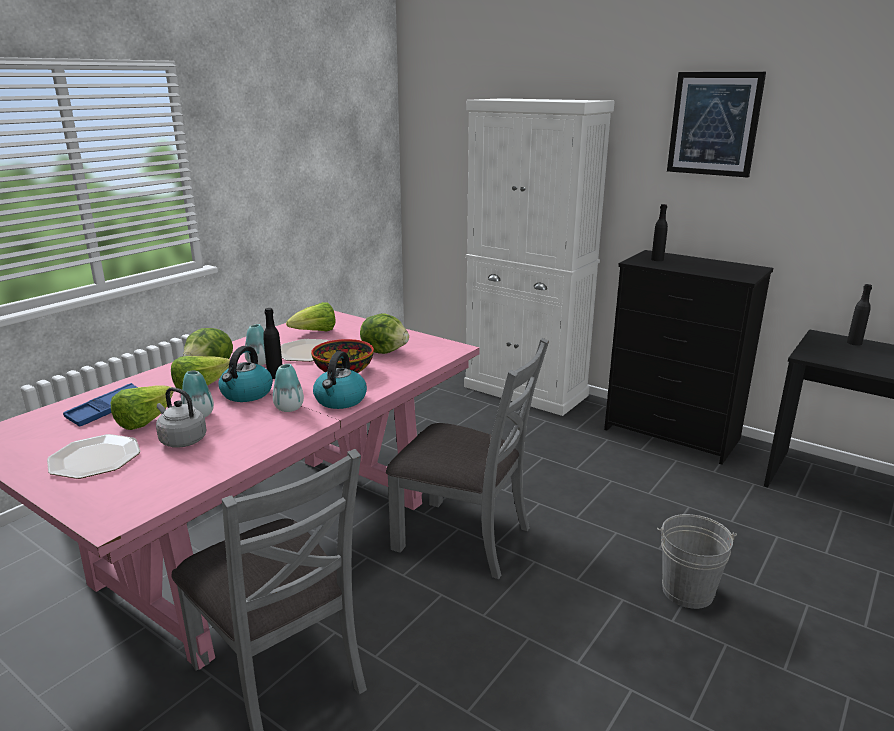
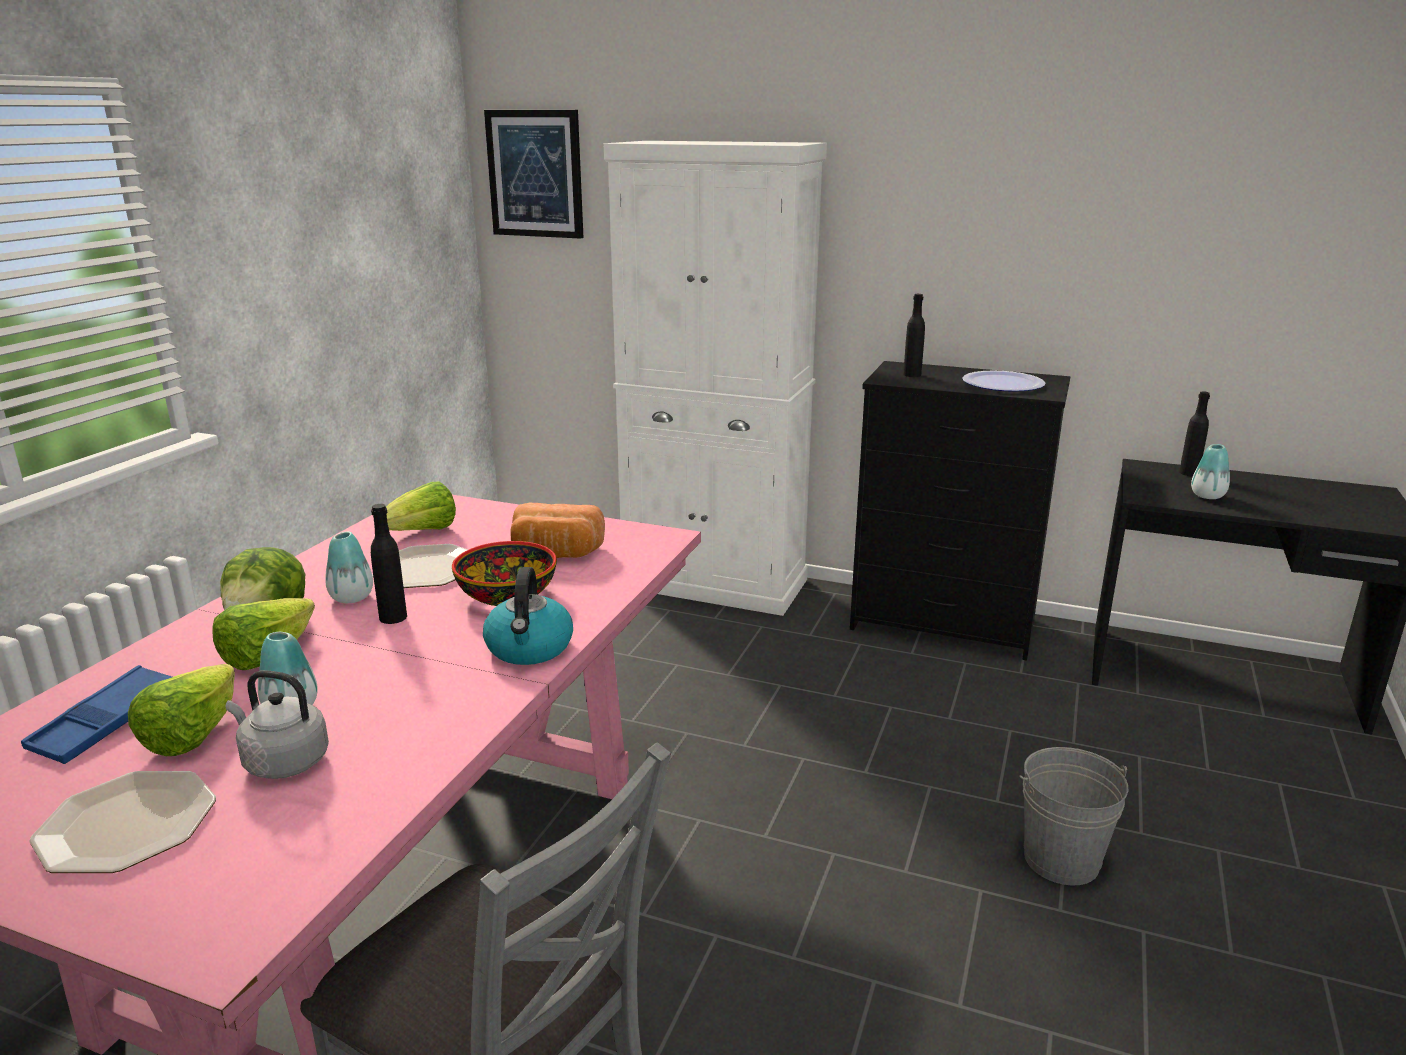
camera: 15 degrees left, 0 degrees up
(246, 394) = (359, 657): kettle -> none
(289, 408) = (449, 674): vase -> vase (1207, 496)
(385, 351) = (556, 553): lettuce -> bread
(464, 537) = (714, 833): grey chair -> none
(714, 124) = (976, 175): picture -> picture (535, 174)
(718, 269) = (1003, 384): none -> plate

